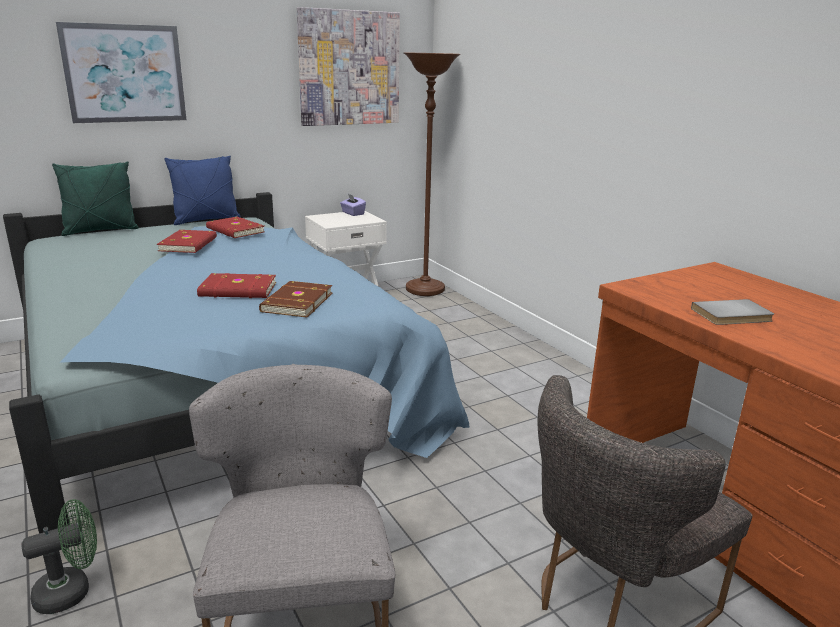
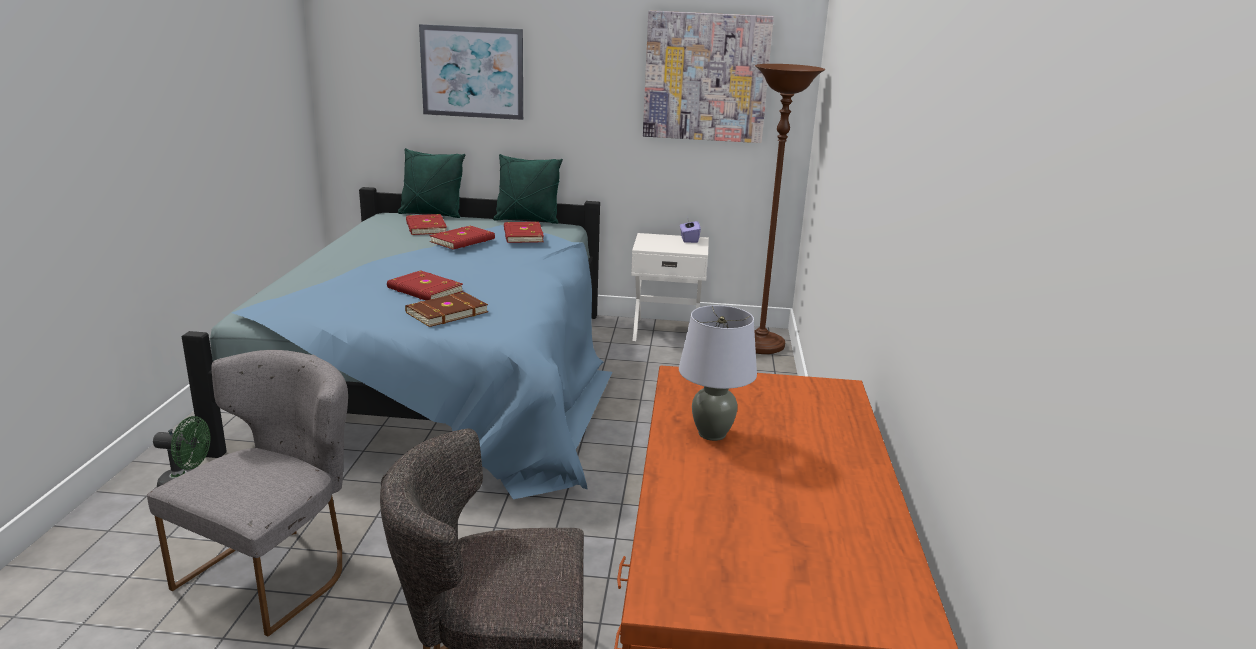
camera: 35 degrees right, 0 degrees up
(119, 242) = (425, 227): none -> red book
(206, 220) = (527, 220): blue pillow -> green pillow
(733, 316) = (712, 434): grey book -> grey table lamp

